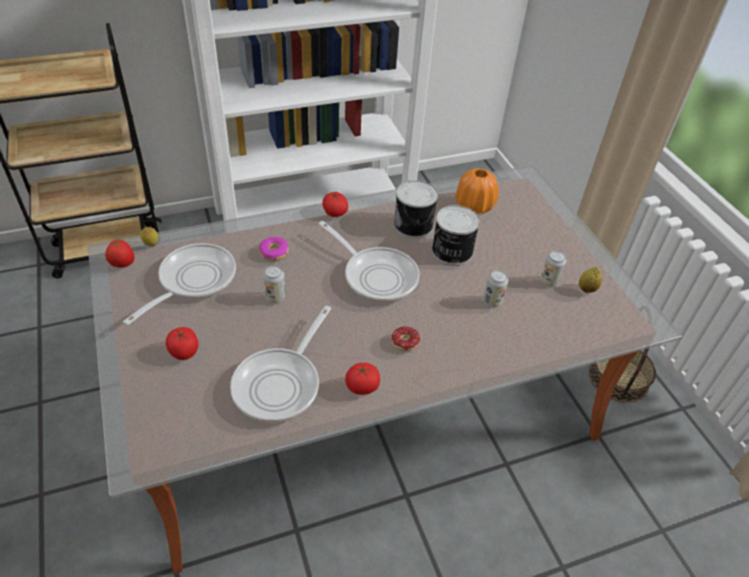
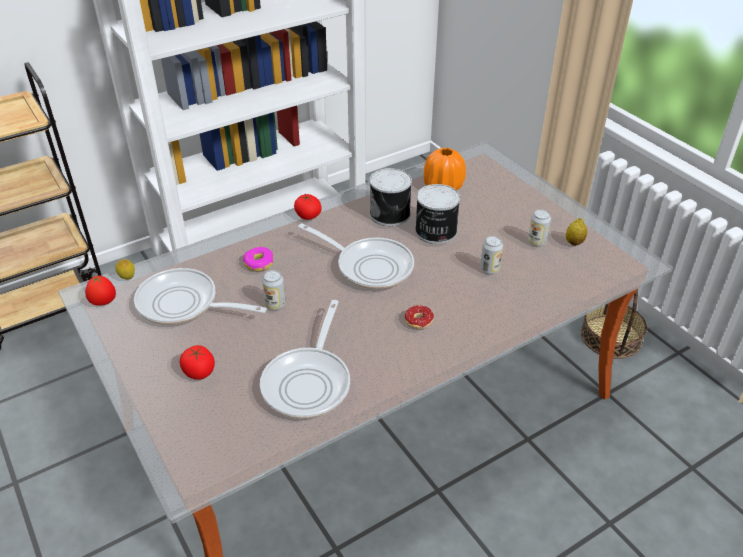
camera: 10 degrees left, 5 degrees down
(192, 281) = (184, 304): frying pan -> frying pan turned 90 degrees counterclockwise
(362, 387) = (390, 369): tomato -> none

